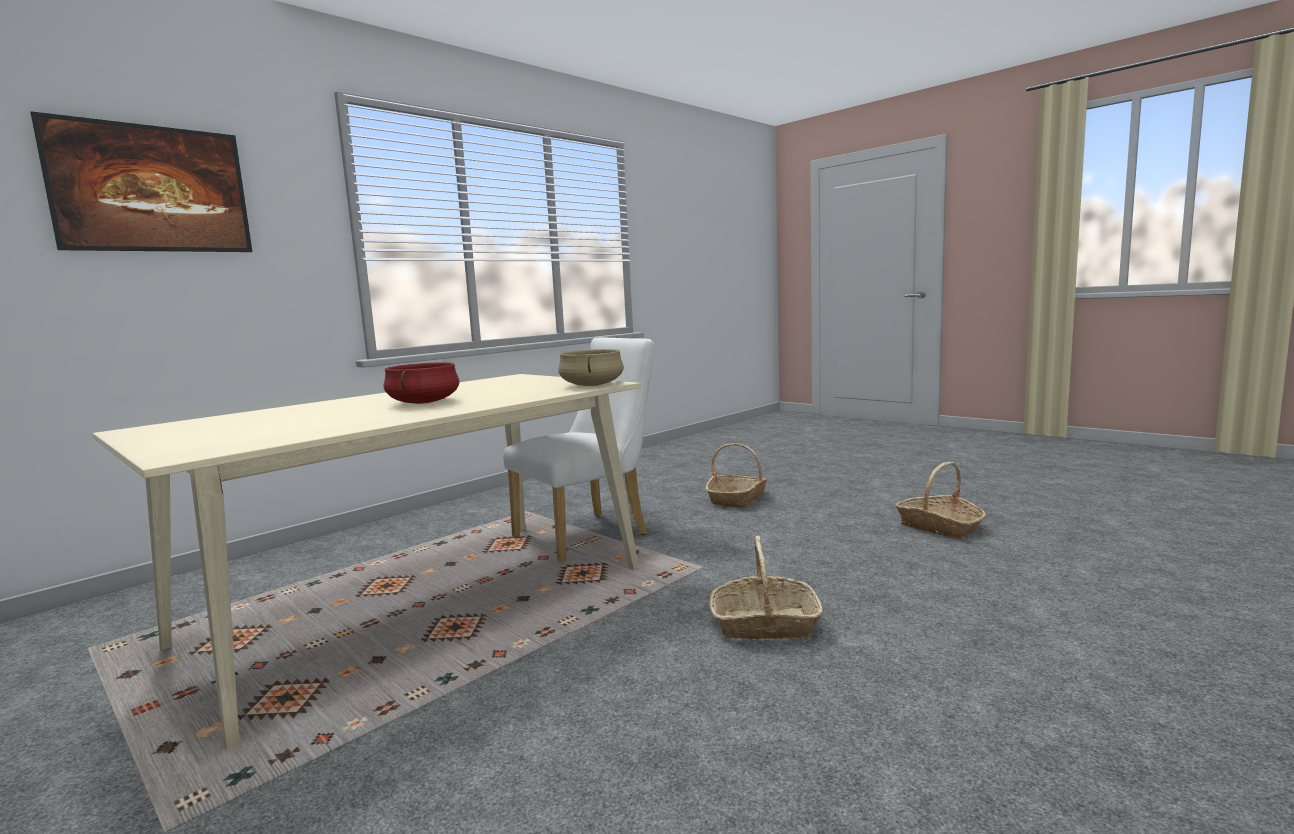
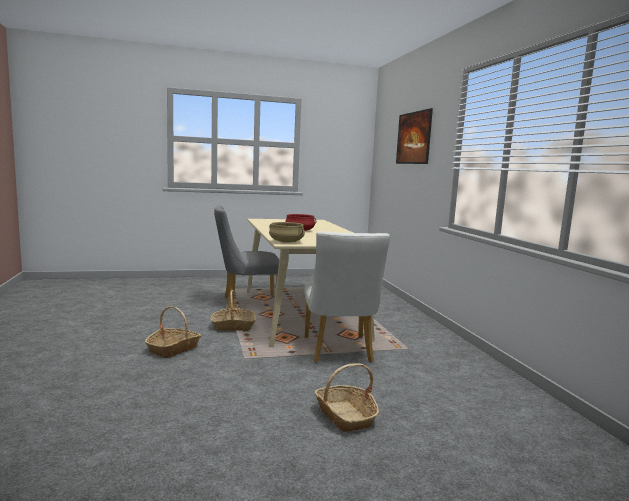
camera: 120 degrees right, 0 degrees up
(369, 696) = (246, 302): none -> grey chair
(939, 526) = (144, 458): basket -> basket (233, 326)

